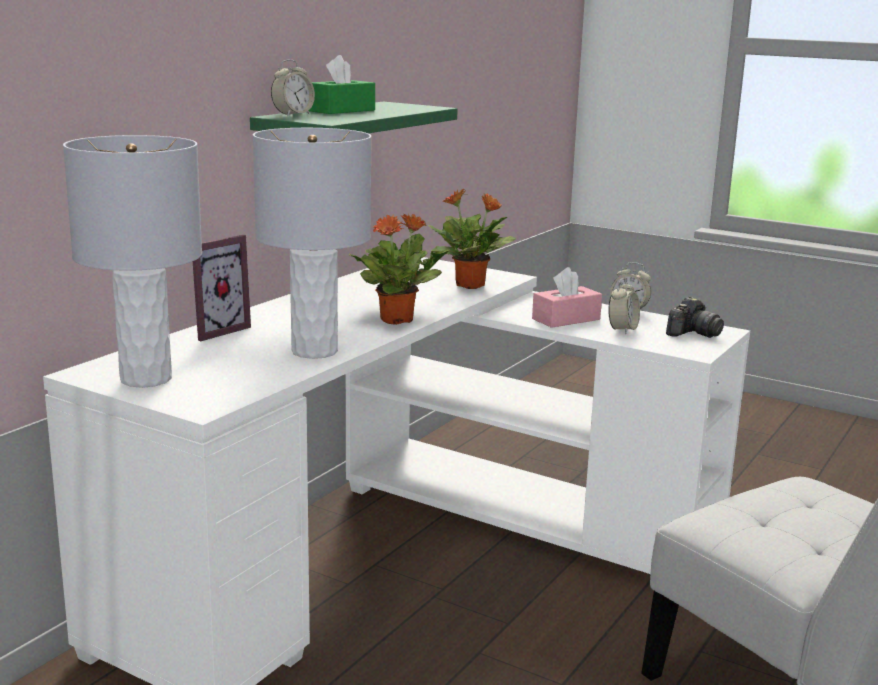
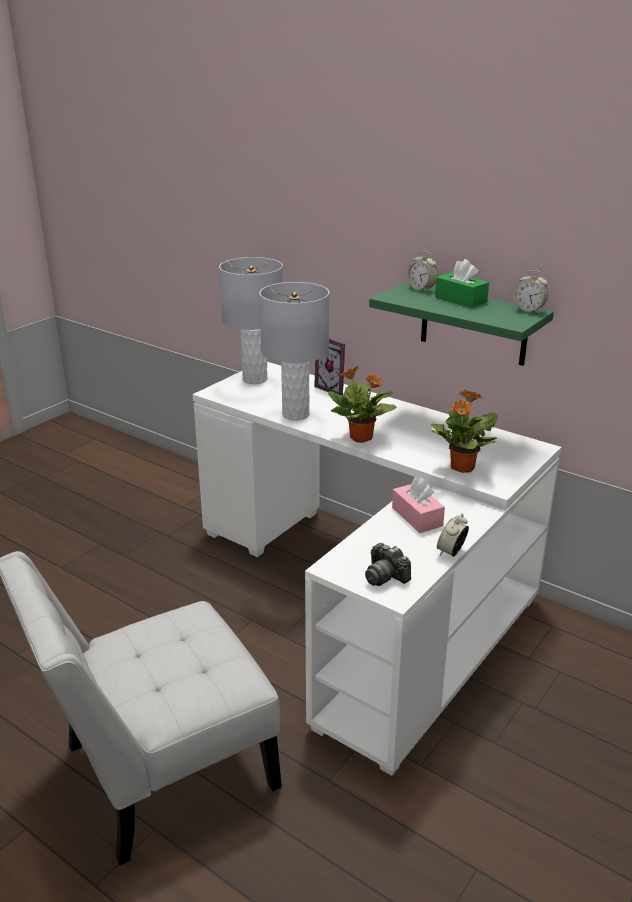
camera: 95 degrees right, 10 degrees up
(622, 329) = (391, 540): alarm clock -> alarm clock (529, 310)

